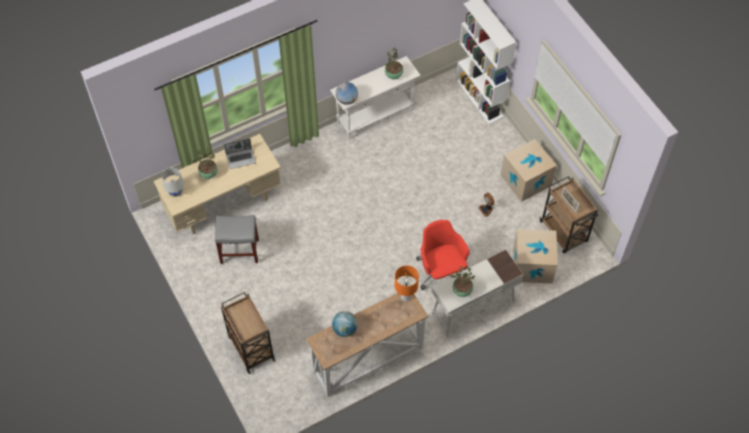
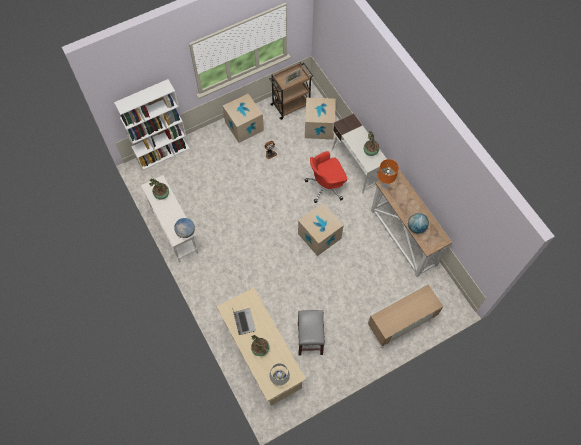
camera: 90 degrees left, 5 degrees up
(251, 347) = (400, 324): brown cart -> cabinet
(370, 263) = (319, 236): none -> cardboard box

